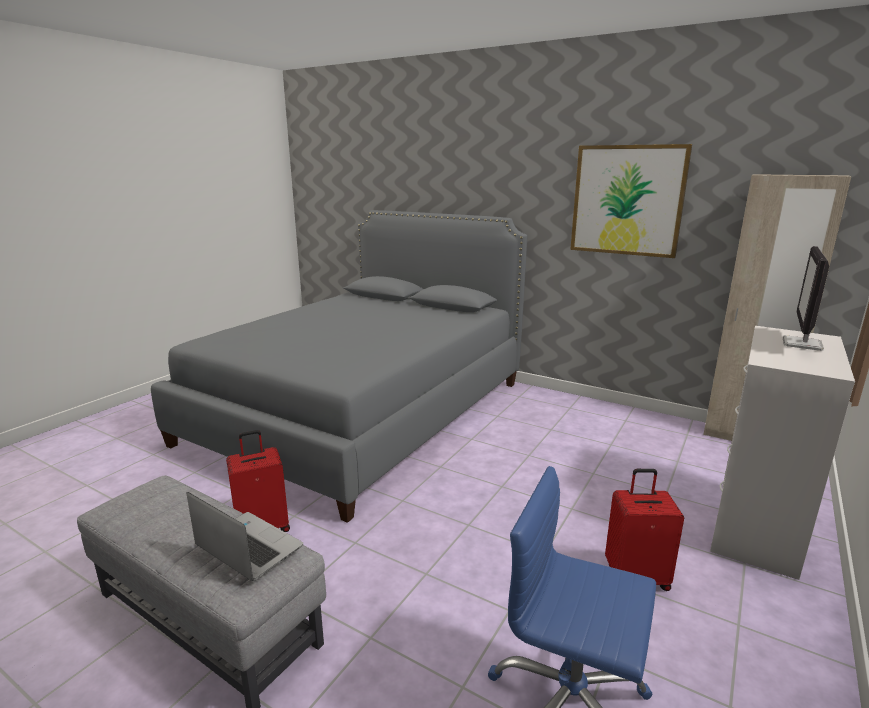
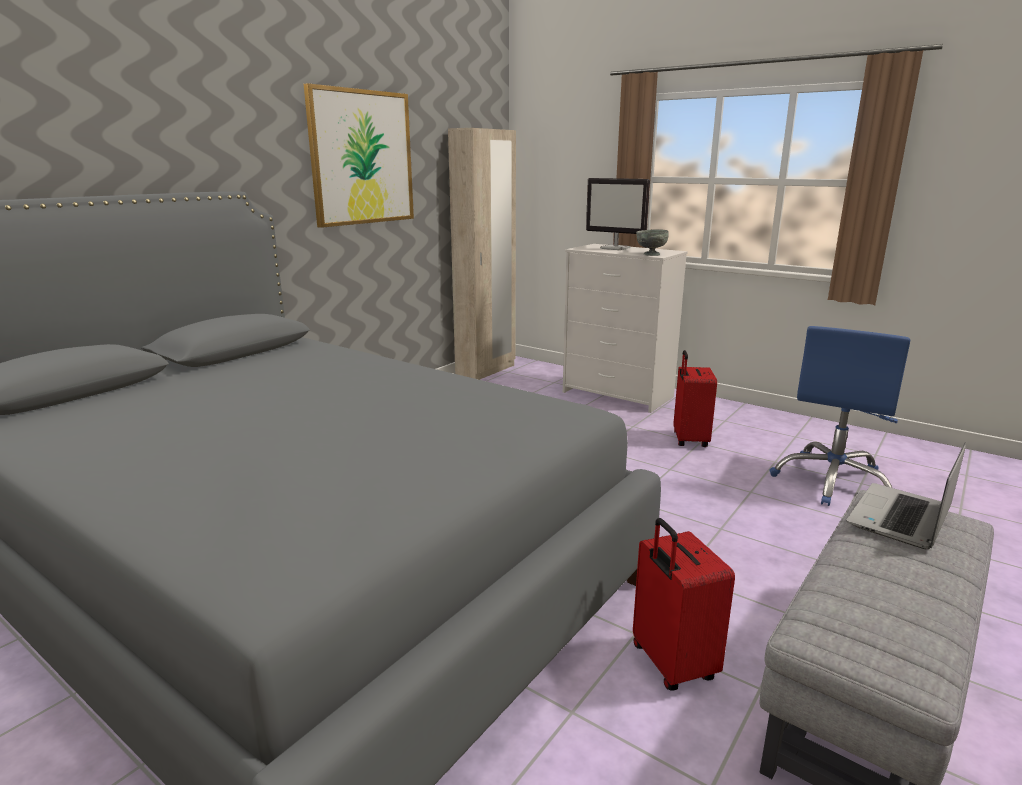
camera: 85 degrees left, 0 degrees up
(766, 358) = (651, 254): none -> grey bowl

